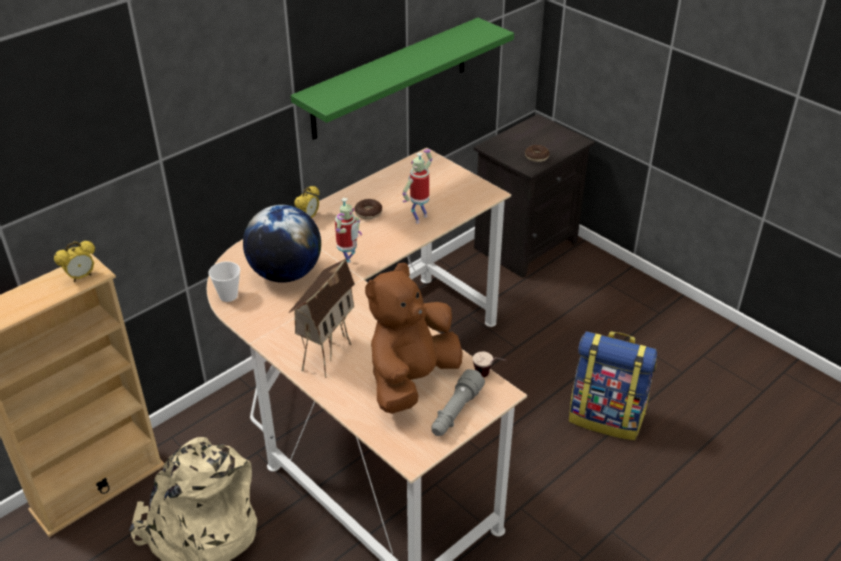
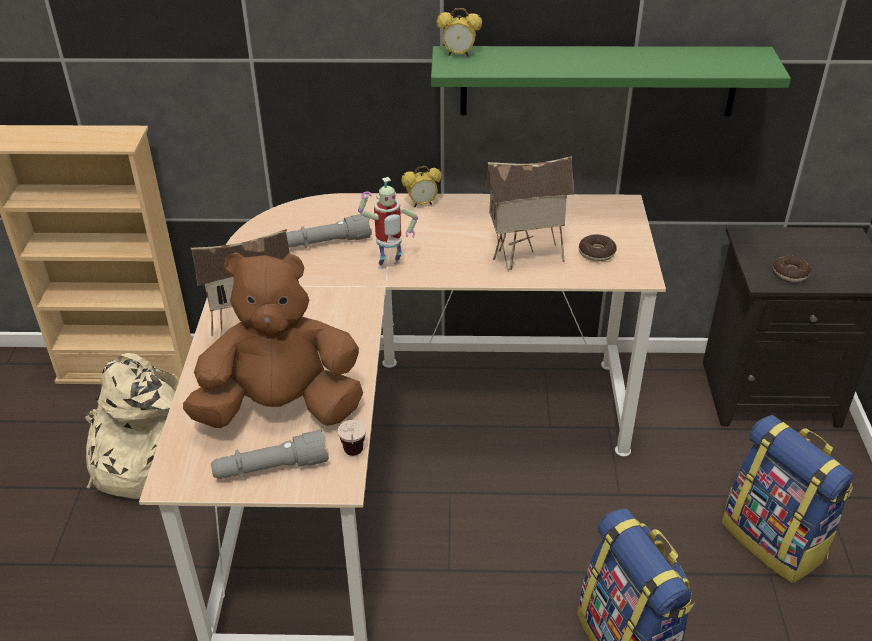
camera: 45 degrees right, 0 degrees up
(81, 277) = (109, 140): alarm clock -> alarm clock (459, 54)
(228, 296) = (256, 235): cup -> none
(285, 274) = (327, 243): globe -> grey flashlight
(368, 213) = (483, 228): donut -> donut (596, 253)
(419, 218) = (526, 259): toy robot -> toy house
(610, 320) = (775, 540): none -> backpack

